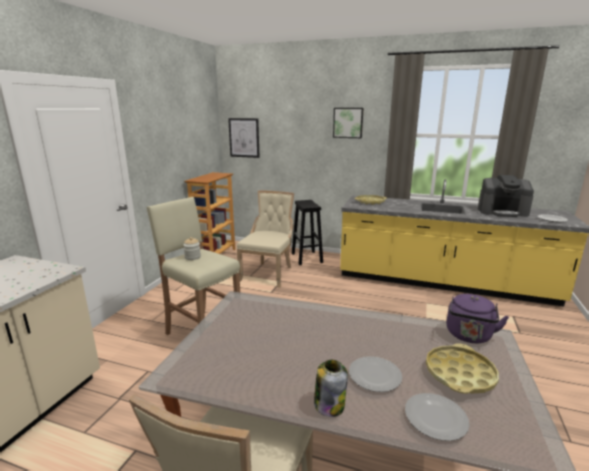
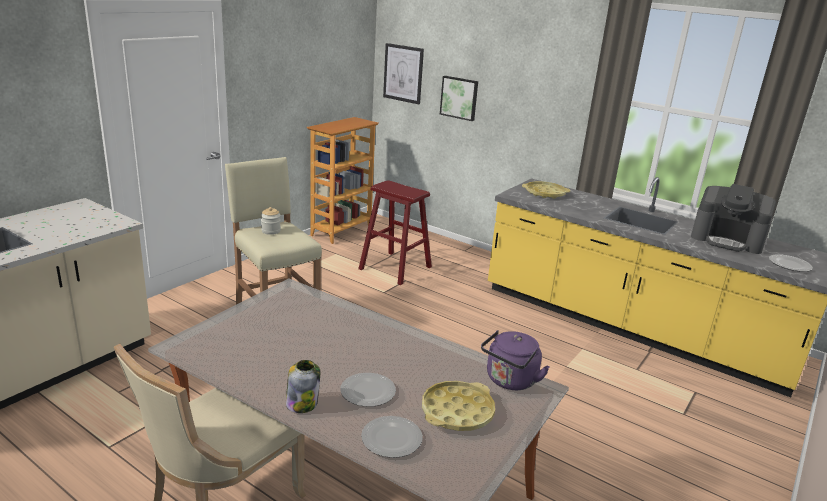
camera: 15 degrees right, 5 degrees up
(268, 273) = (395, 268): beige chair -> red stool
(307, 258) = (460, 257): black stool -> none
(348, 123) = (541, 72): picture -> picture (459, 98)

